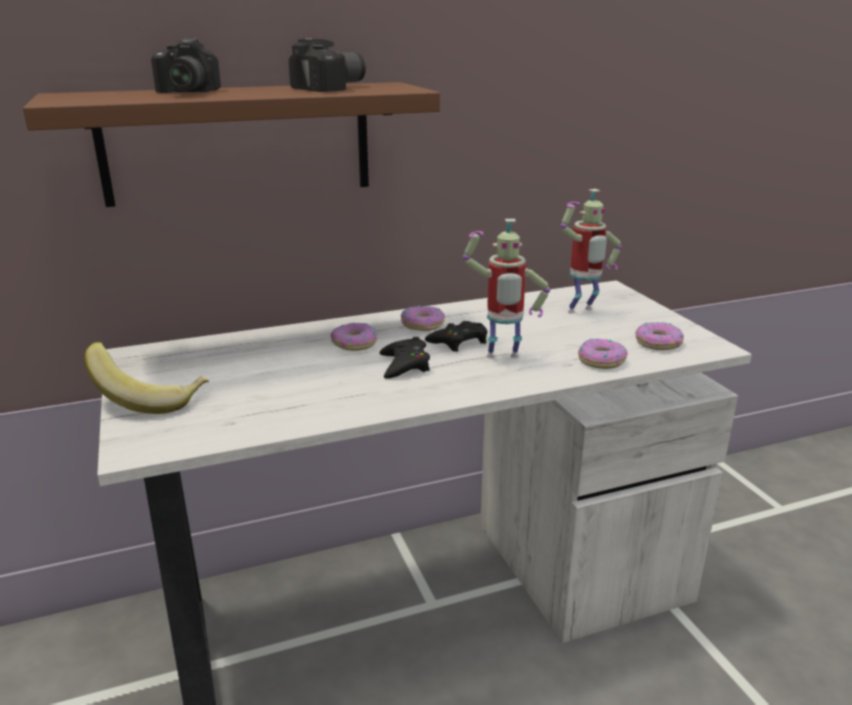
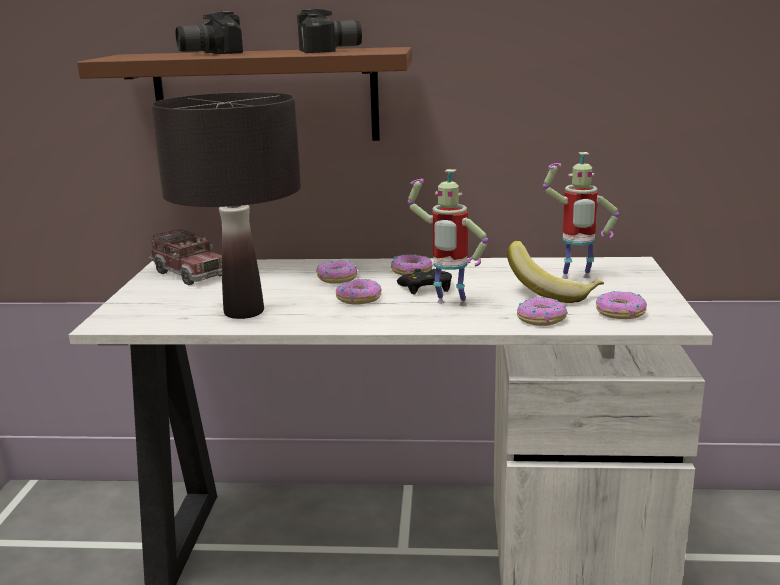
camera: 25 degrees right, 5 degrees down
(151, 399) = (148, 295): banana -> banana (553, 293)
(173, 361) = (189, 273): none -> toy truck
(182, 92) = (209, 53): camera -> camera turned 45 degrees clockwise
(296, 403) = (244, 312): none -> black table lamp
(404, 365) = (359, 298): black game controller -> donut

